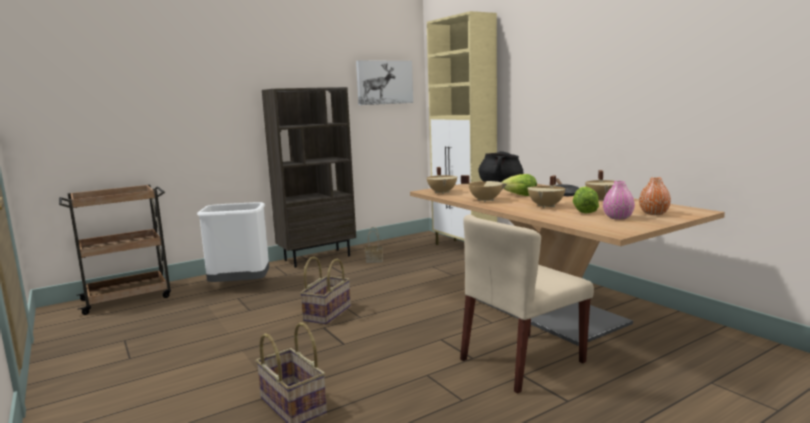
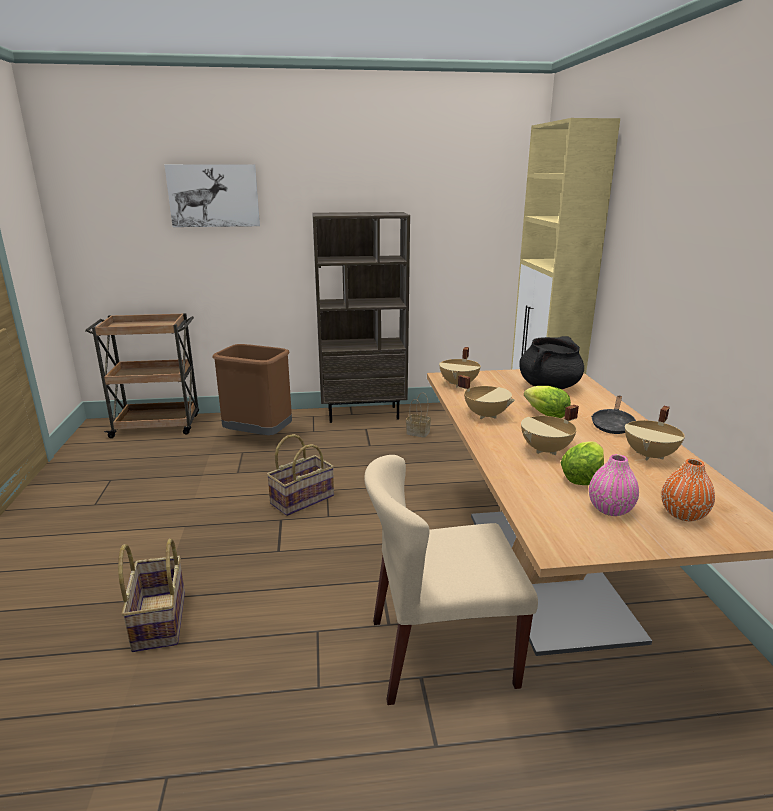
camera: 25 degrees right, 10 degrees up
(240, 286) = (259, 436): white trash can -> brown trash can
(384, 82) = (479, 205): picture -> picture (214, 195)

